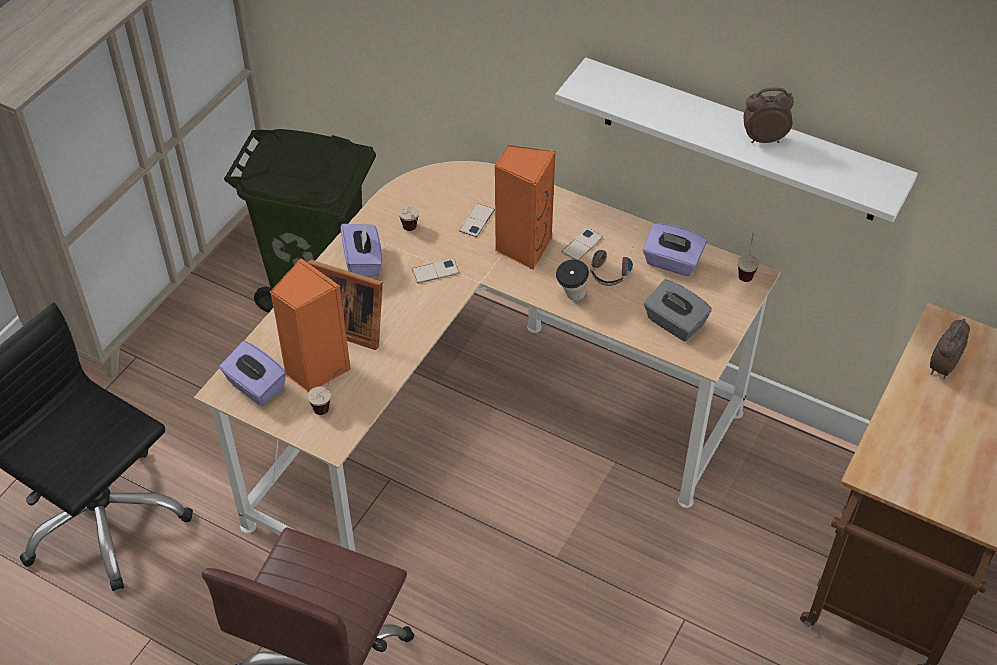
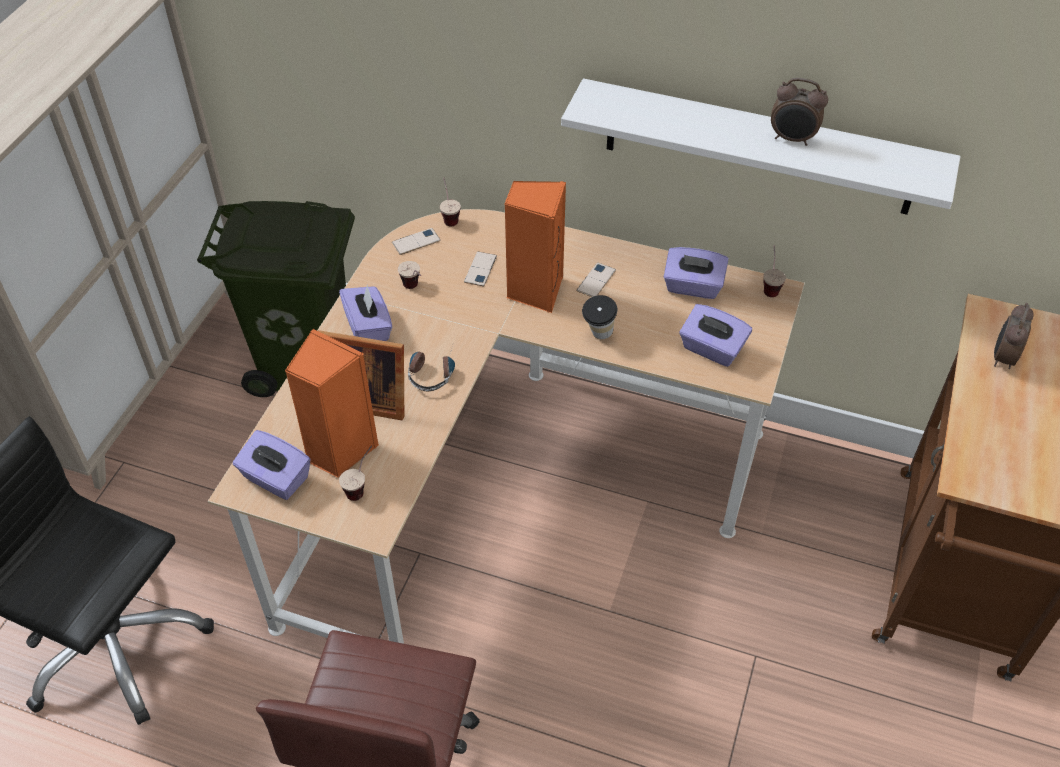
camera: 10 degrees left, 0 degrees up
(435, 271) = (448, 327): phone -> phone (416, 242)
(459, 166) = (449, 216): none -> cup
(611, 268) = (632, 301): headphones -> headphones (432, 371)
(674, 323) = (712, 349): grey tissue box -> purple tissue box
(763, 138) = (792, 139): alarm clock -> alarm clock turned 150 degrees counterclockwise

